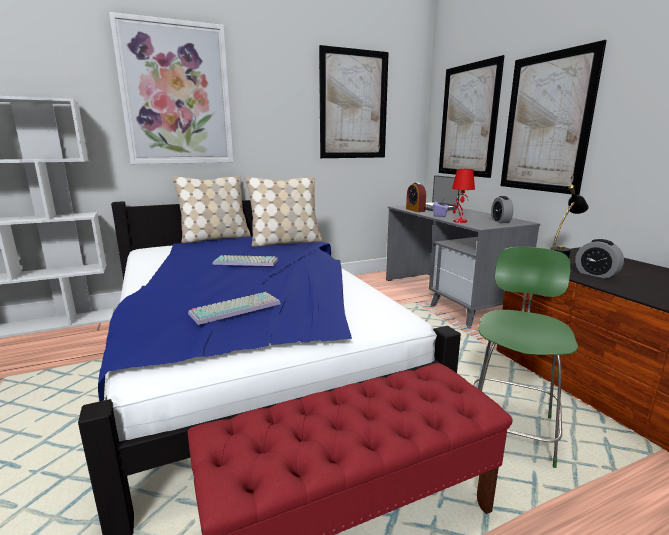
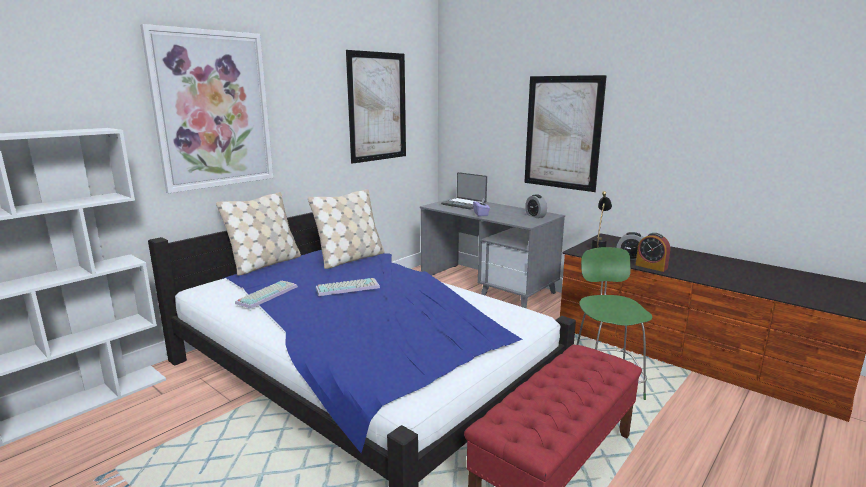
camera: 25 degrees left, 0 degrees up
(236, 308) = (409, 334): keyboard -> keyboard (267, 294)
(415, 210) = (451, 209): alarm clock -> alarm clock (651, 267)
(459, 221) = (505, 220): red table lamp -> none
(468, 121) = (485, 122): picture -> none

